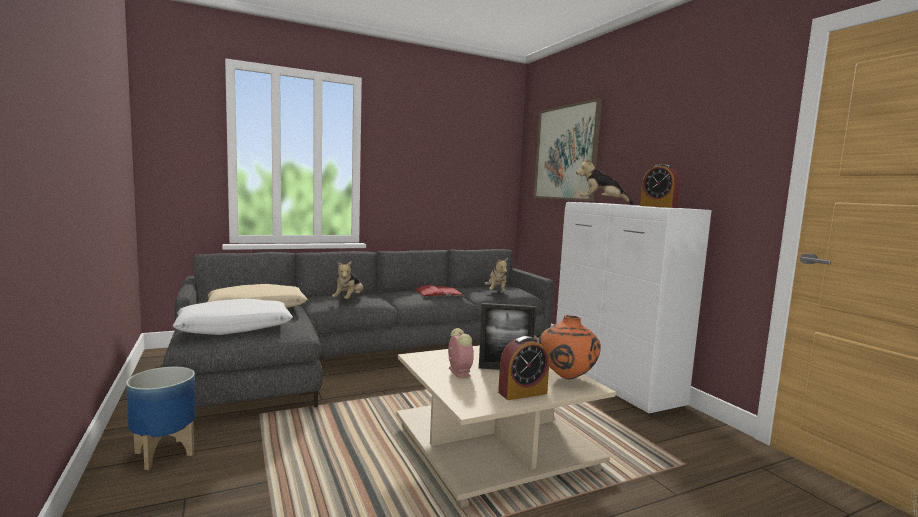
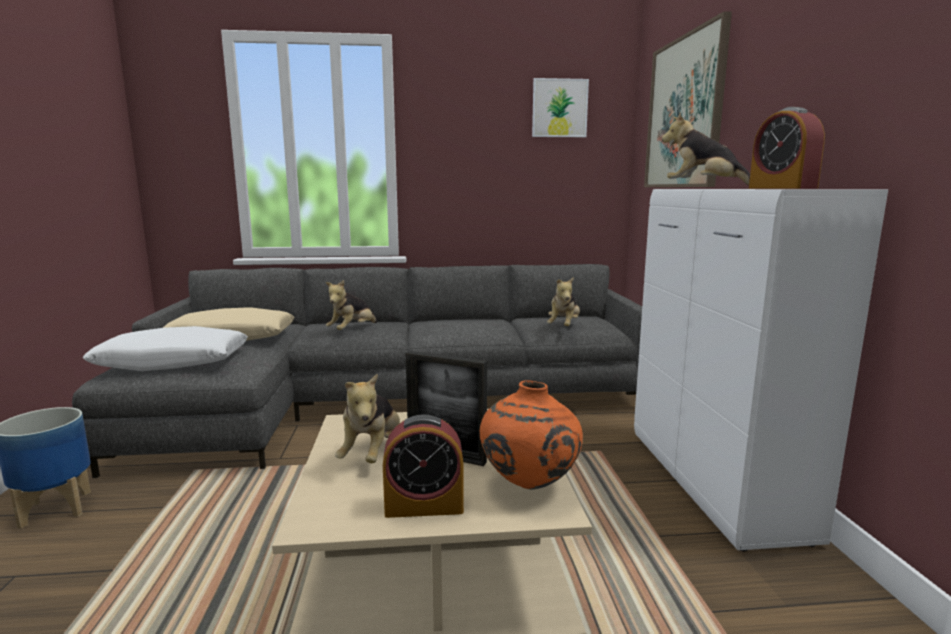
camera: 20 degrees right, 5 degrees up
(439, 292) = (479, 324): red book -> none
(458, 371) = (372, 453): alarm clock -> plush toy
(474, 140) = (559, 108): none -> picture

